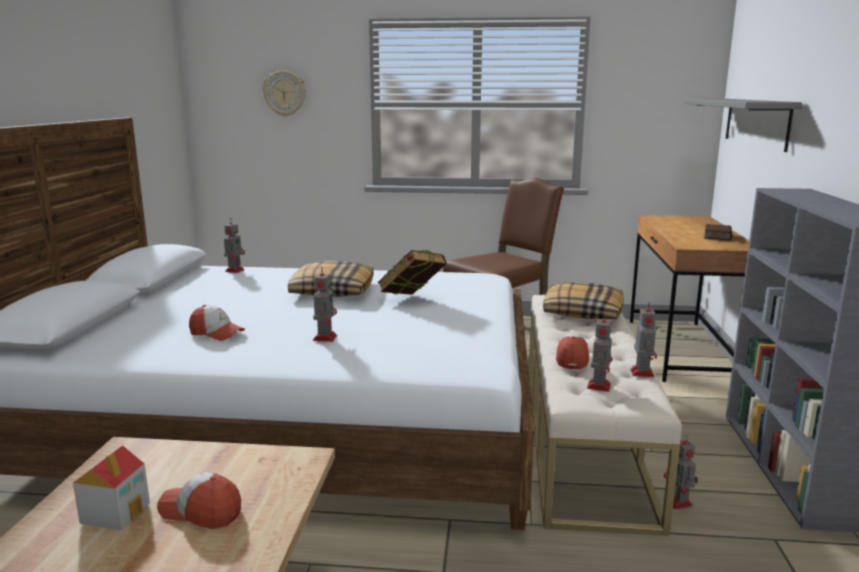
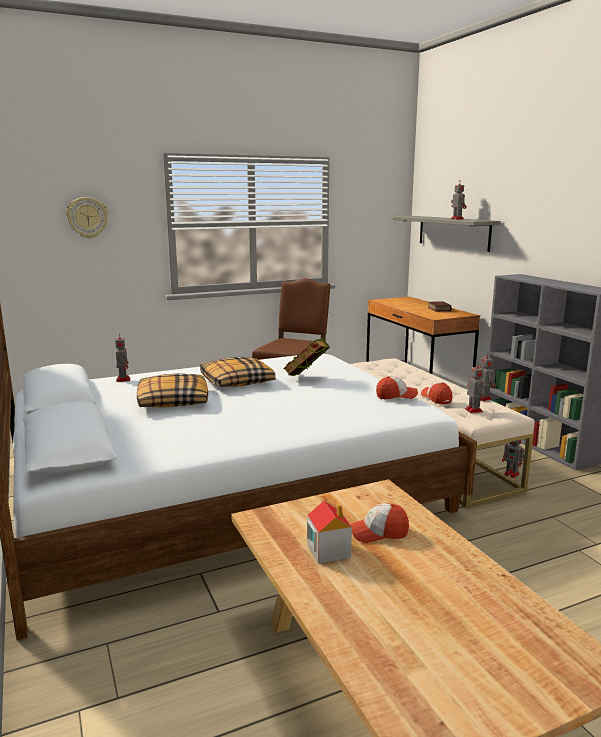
camera: 30 degrees left, 0 degrees up
(216, 333) = (217, 425): cap -> cap (396, 396)
(325, 337) = (301, 412): toy robot -> toy robot (456, 219)
(582, 312) = (395, 370): pillow -> pillow (172, 401)

